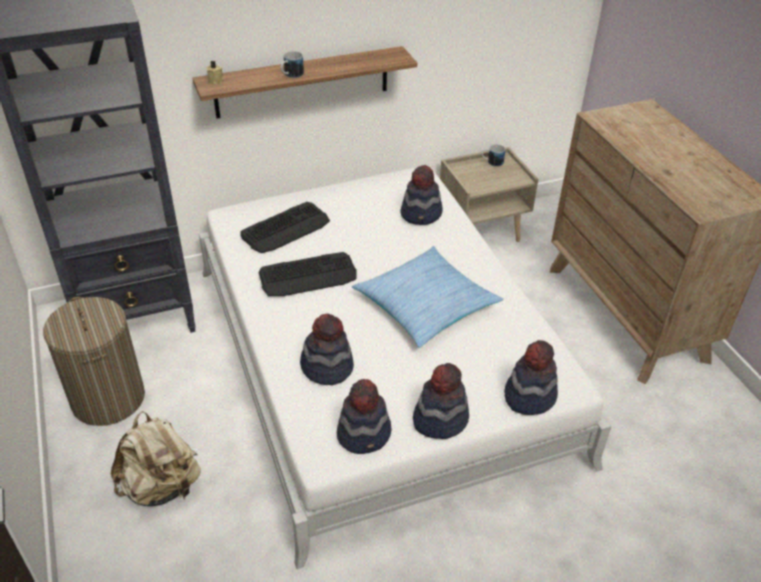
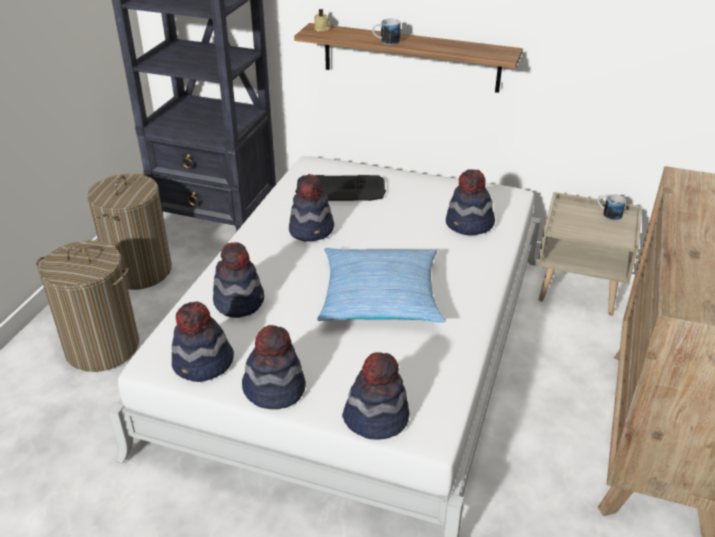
camera: 40 degrees right, 5 degrees down
(162, 487) = (103, 347): beige backpack -> laundry basket
(308, 275) = (312, 230): keyboard -> hat

